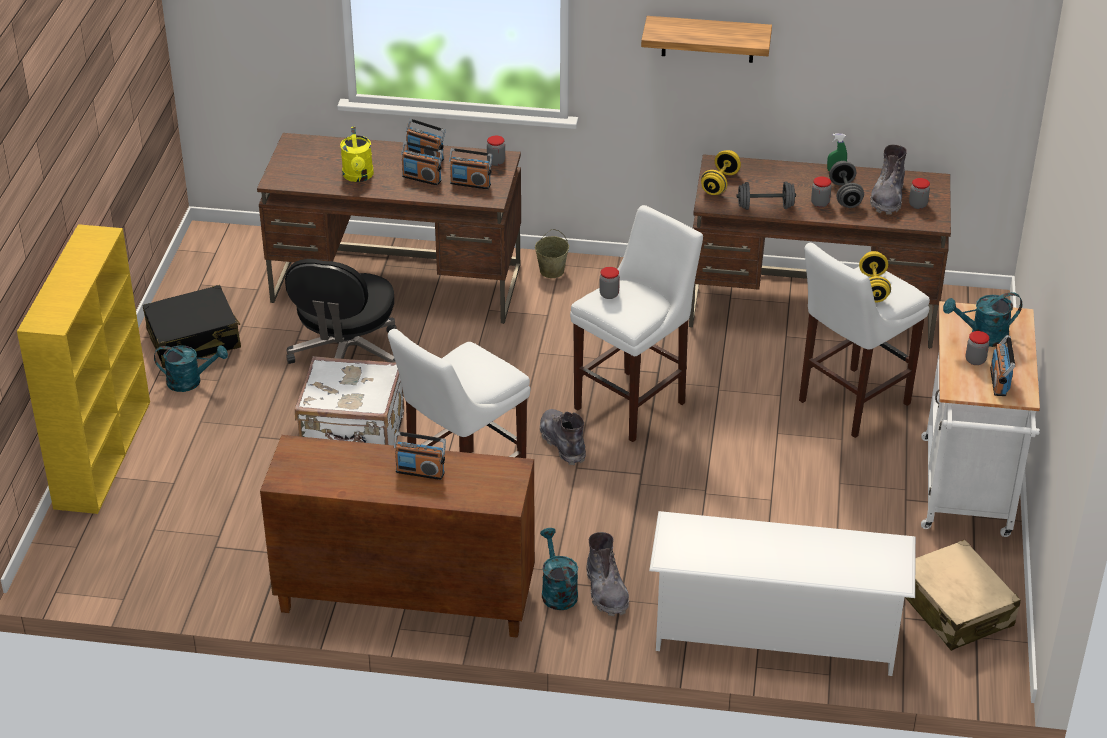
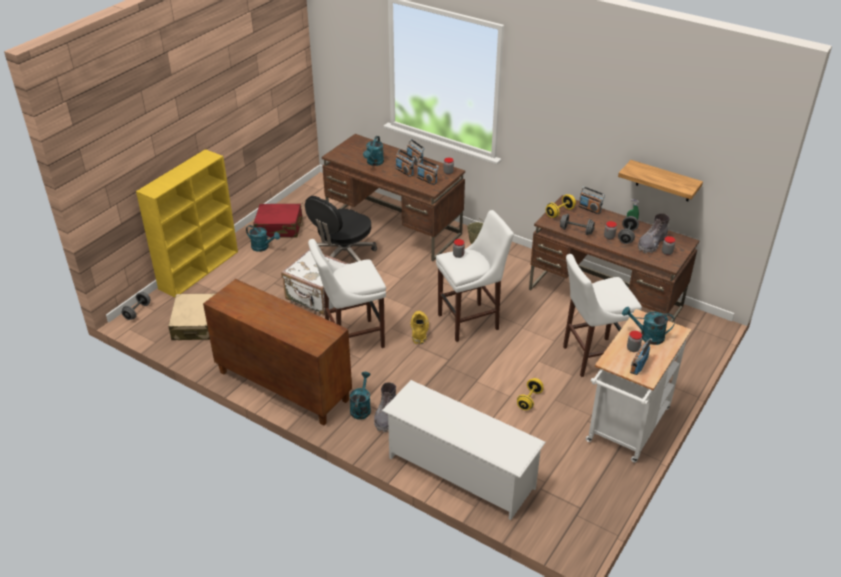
camera: 25 degrees right, 0 degrees up
(46, 558) = (137, 311): none -> grey dumbbell
(194, 339) = (279, 228): black suitcase -> red suitcase
(358, 176) = (374, 163): yellow watering can -> turquoise watering can
(420, 472) = (286, 318): radio -> radio (589, 209)
(563, 443) = (419, 331): grey boot -> yellow boot
(708, 39) = (570, 127): shelf -> shelf (664, 181)
(873, 288) = (610, 292): yellow dumbbell -> yellow dumbbell (529, 400)
(955, 608) = (574, 493): beige suitcase -> beige suitcase (195, 324)

